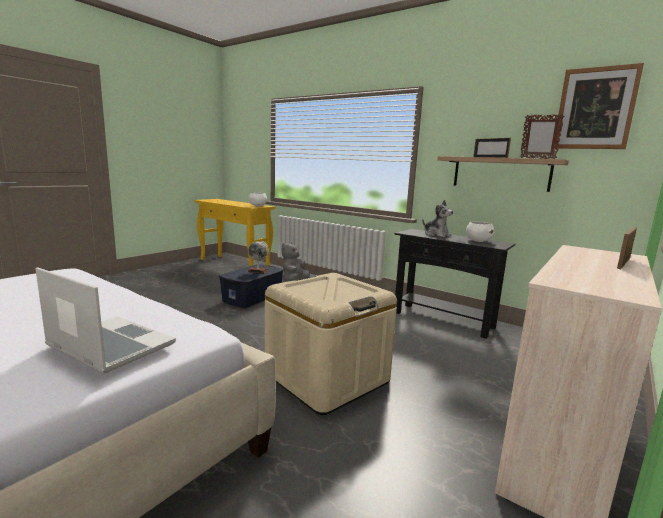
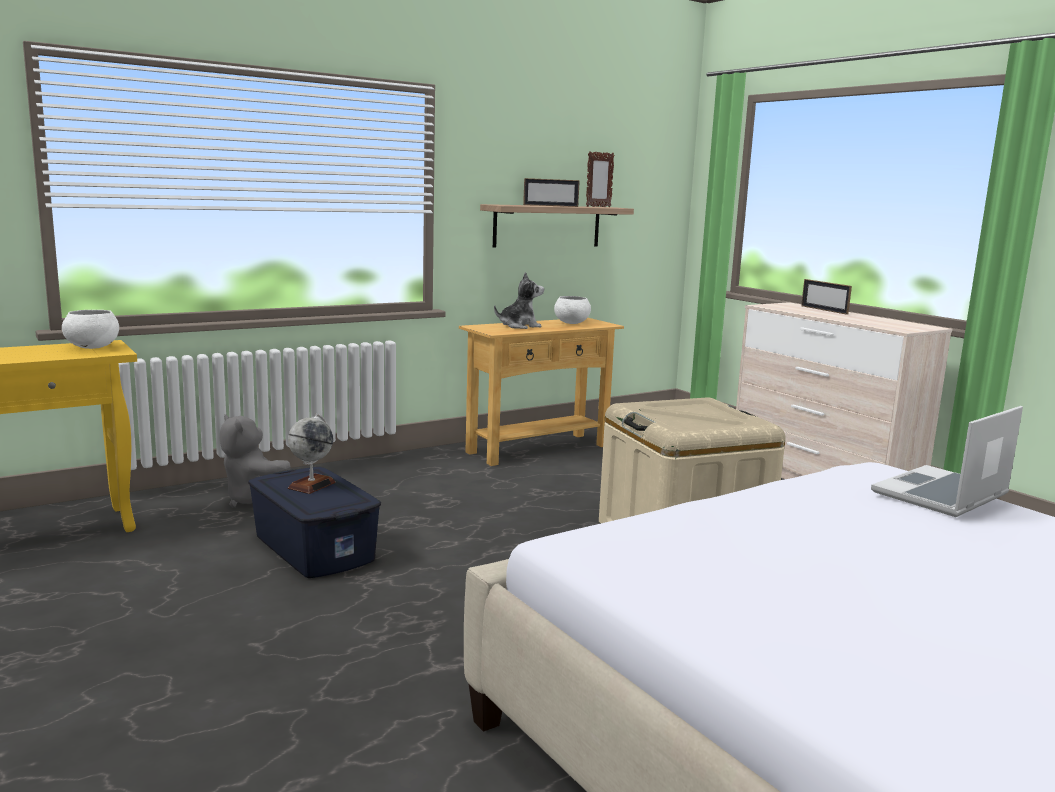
camera: 70 degrees left, 0 degrees up
(443, 320) = (538, 449): black console table -> beige console table
(595, 108) = (627, 147): picture -> none

